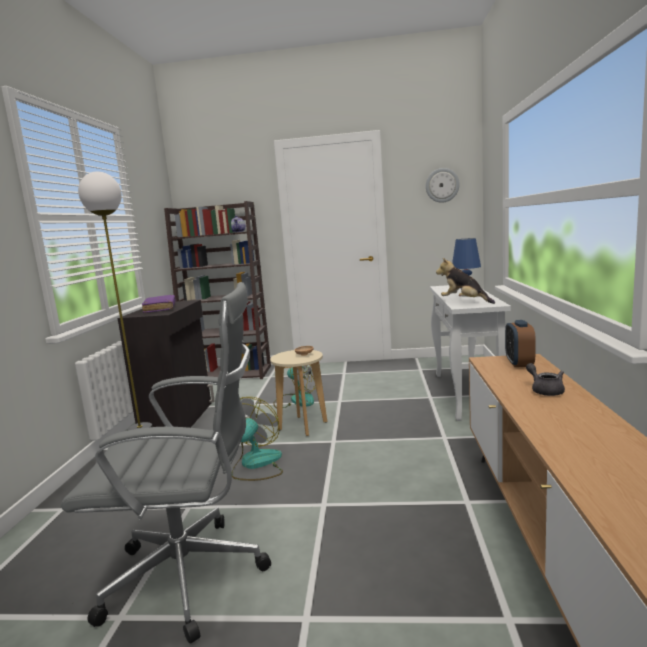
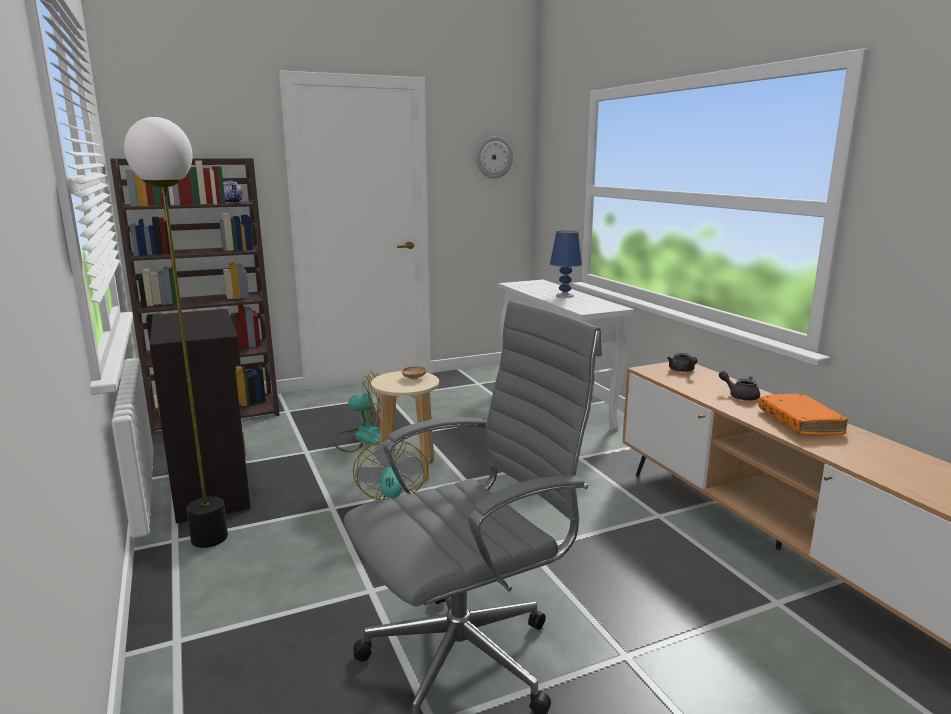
camera: 30 degrees left, 5 degrees up
(160, 308) = (192, 325): purple book -> none
(464, 302) = (578, 305): plush toy -> none
(519, 363) = (682, 371): alarm clock -> grey teapot
(574, 423) = (799, 422): none -> orange book

